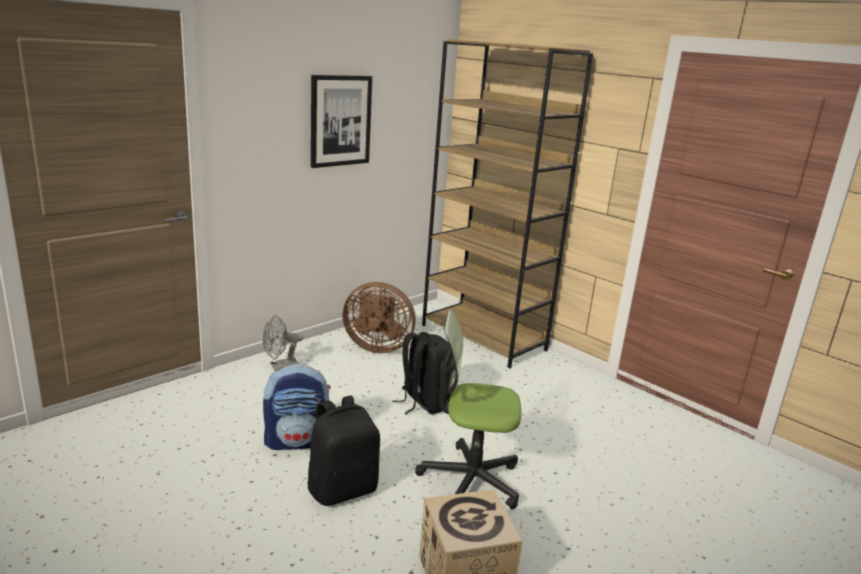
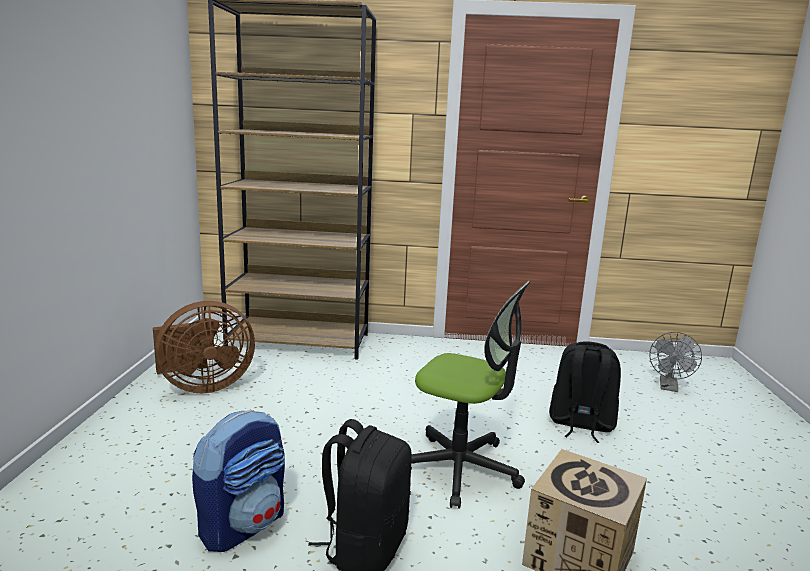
camera: 40 degrees left, 5 degrees down
(280, 367) = (105, 453): grey fan -> grey fan (669, 387)
(340, 121) = (99, 96): picture -> none
(424, 402) = (325, 419): black backpack -> black backpack (580, 424)
(470, 480) = (461, 469): office chair -> office chair turned 120 degrees counterclockwise

